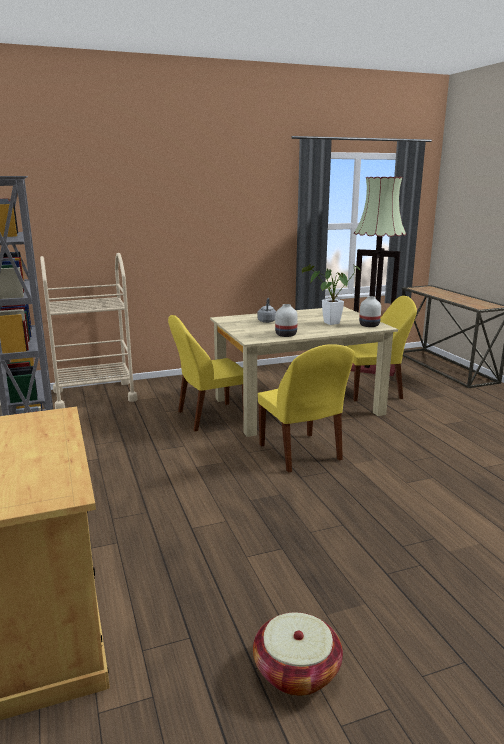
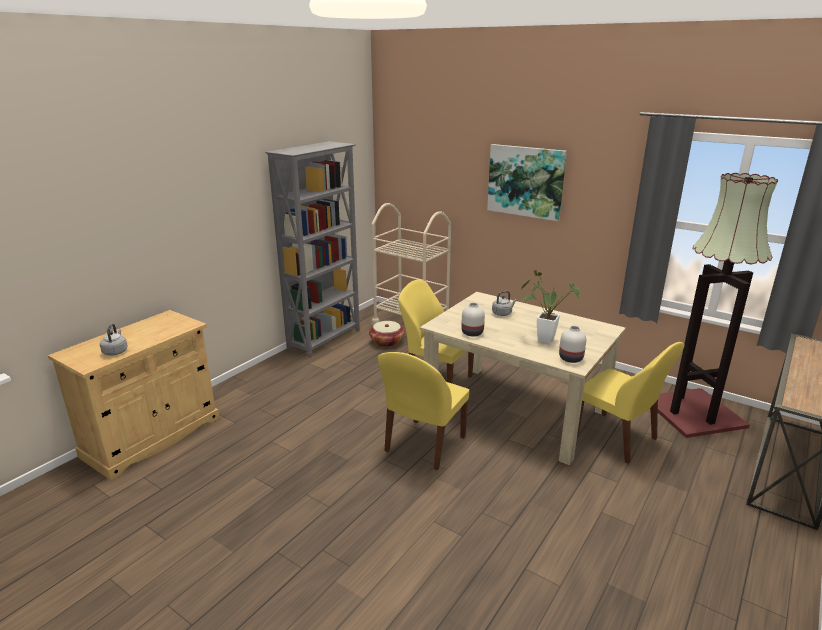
camera: 55 degrees right, 5 degrees up
(54, 470) = (116, 351): none -> grey kettle
(193, 210) = (525, 181): none -> picture
(296, 671) = (149, 543): basket -> basket (387, 342)

